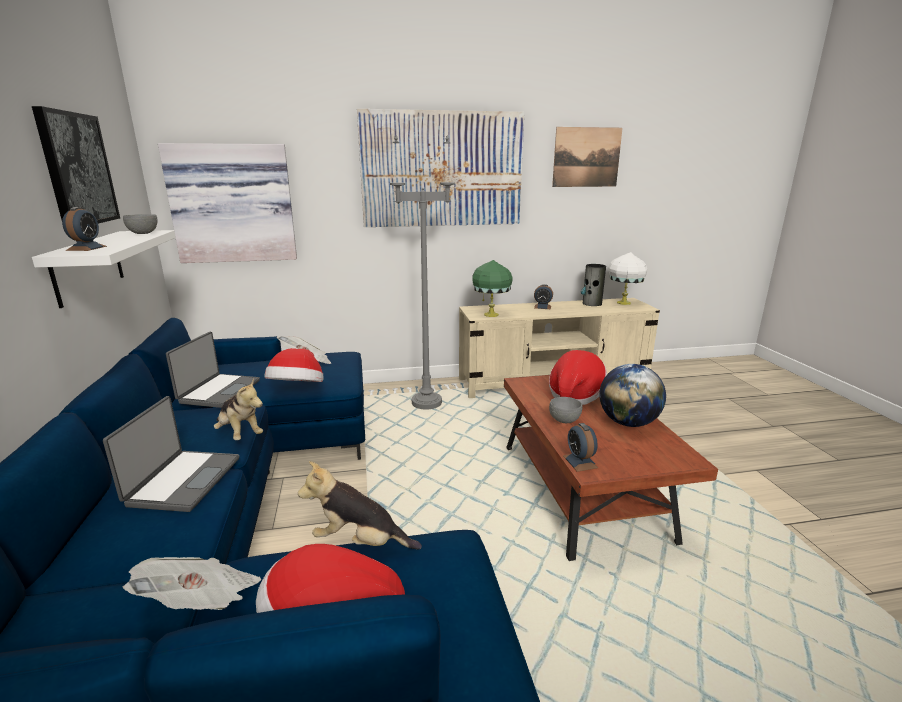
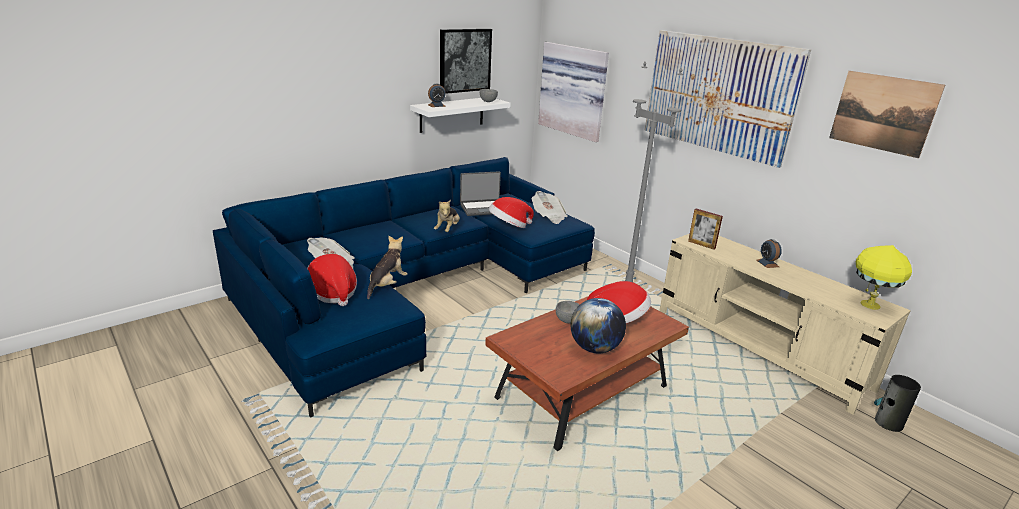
camera: 60 degrees right, 5 degrees up
(183, 481) = (398, 232): laptop -> none
(360, 542) = (387, 285): plush toy -> plush toy turned 45 degrees clockwise
(491, 314) = (701, 244): green table lamp -> picture frame
(580, 462) = (514, 333): alarm clock -> none
(592, 303) = (829, 287): vase -> vase (888, 423)
(623, 303) = (869, 304): white table lamp -> yellow table lamp

